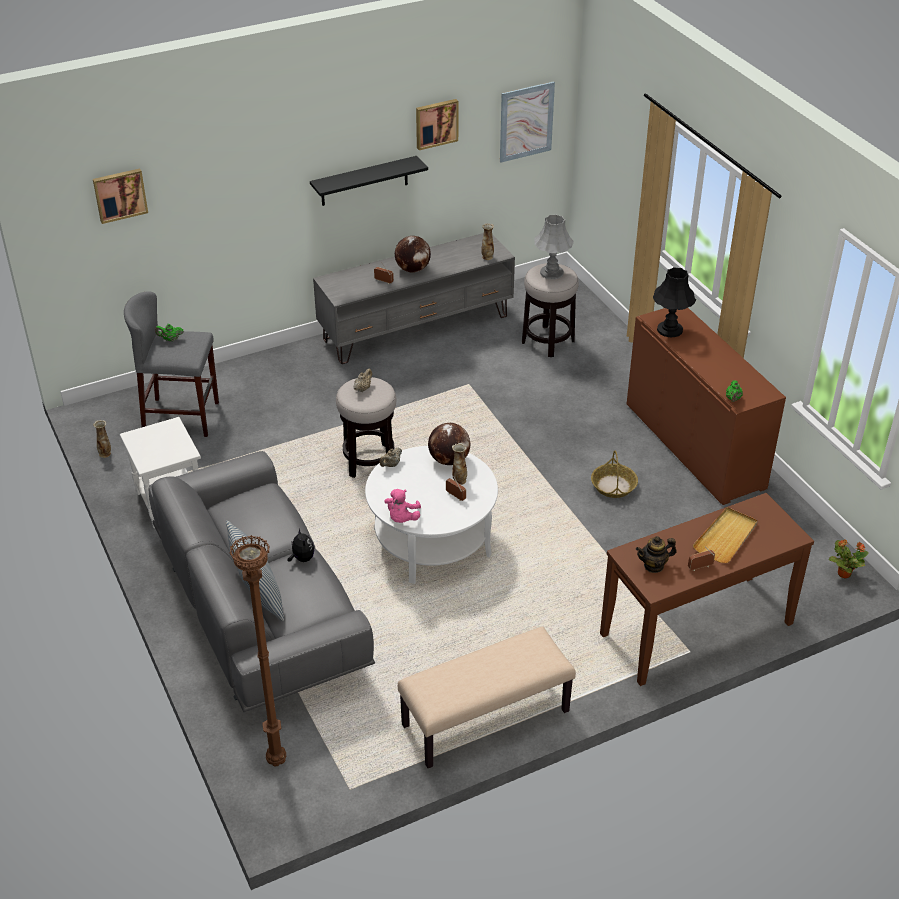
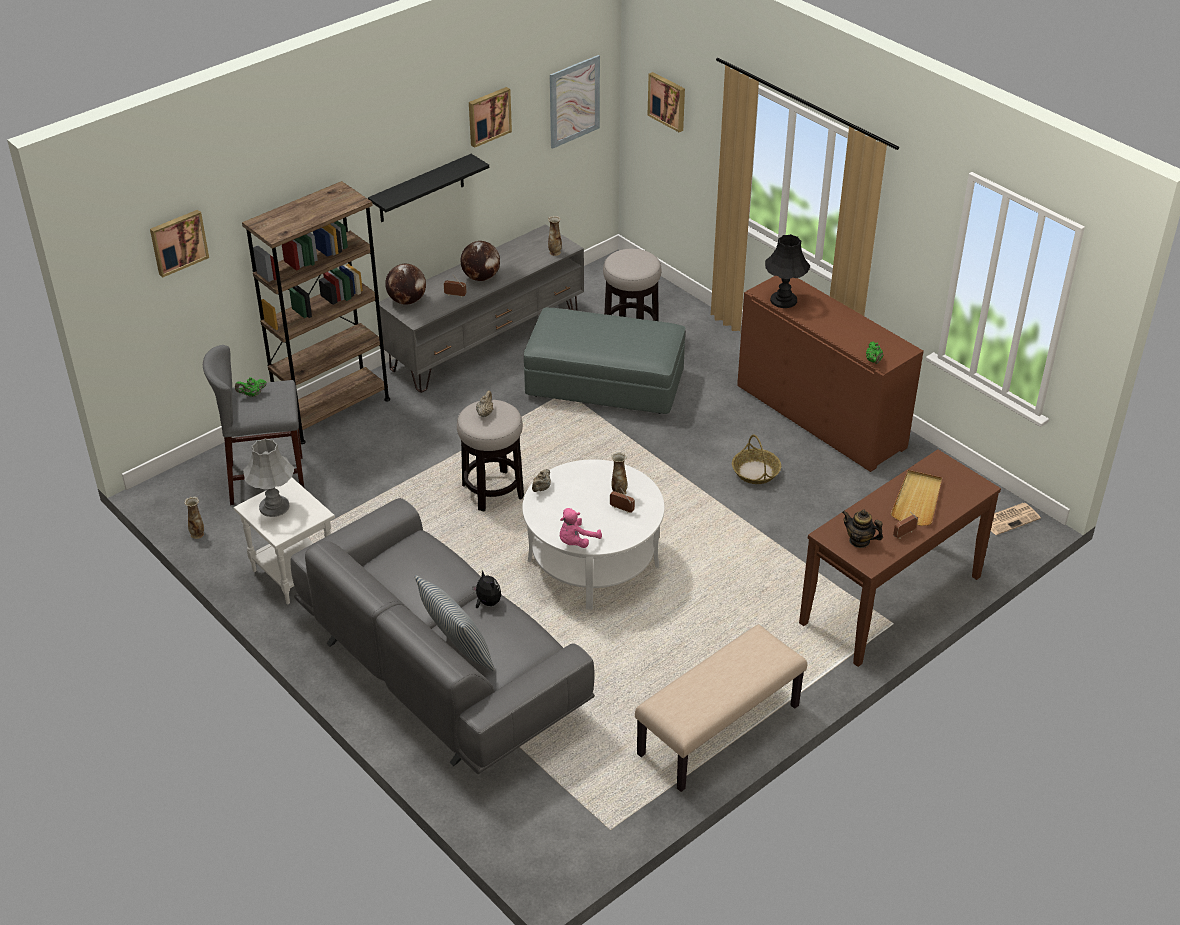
camera: 15 degrees left, 0 degrees up
(261, 367) = (333, 410): none -> brown bookcase
(276, 760) = (522, 817): brown floor lamp -> none
(402, 518) = (576, 542): pink plush toy -> pink plush toy turned 45 degrees clockwise
(449, 460) = (599, 473): globe -> globe (407, 300)
(506, 383) = (605, 384): none -> grey ottoman
(552, 273) = (632, 259): grey table lamp -> grey table lamp (274, 507)
(609, 131) = (668, 101): none -> picture
(654, 566) = (859, 541): teapot -> teapot turned 60 degrees clockwise
(843, 573) = (1010, 518): potted plant -> newspaper

